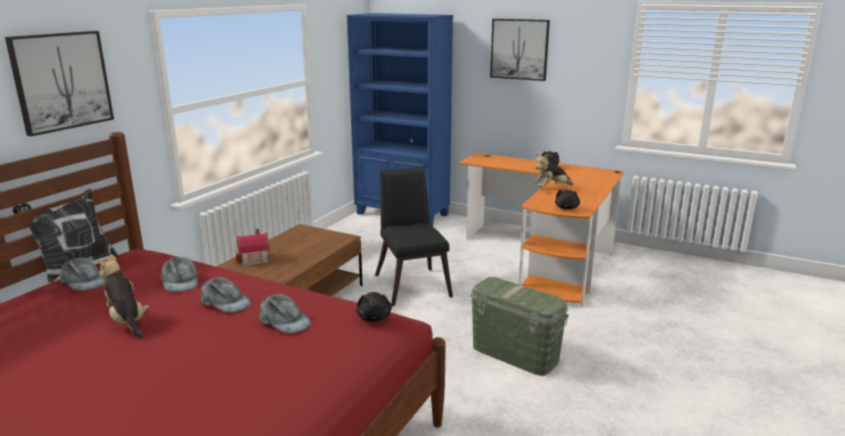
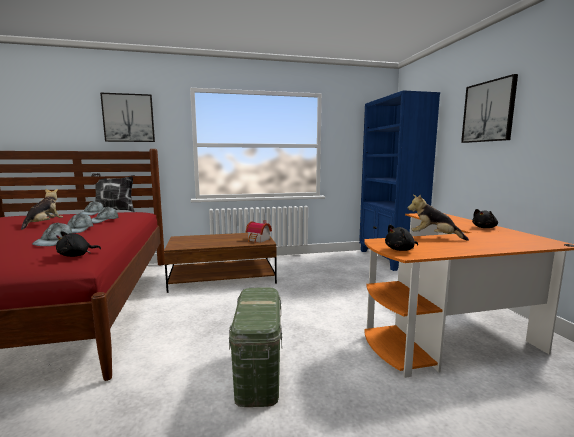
camera: 50 degrees right, 10 degrees down
(255, 260) = (203, 238): toy house -> toy house (258, 240)
(412, 283) = (305, 294): black chair -> none

